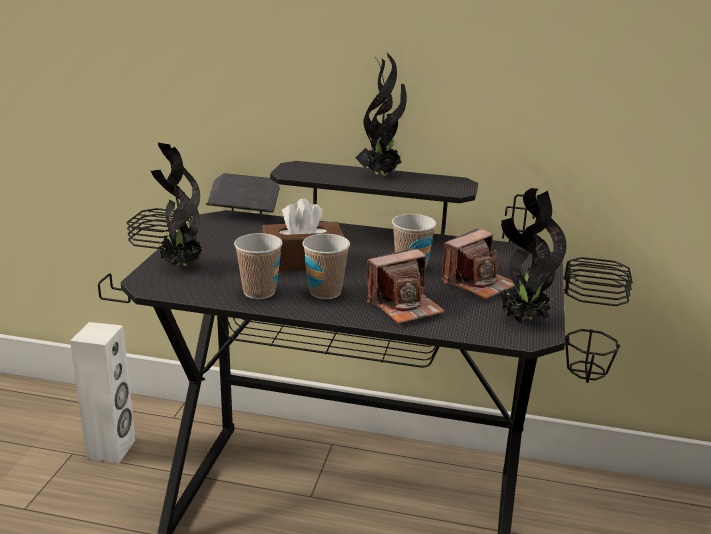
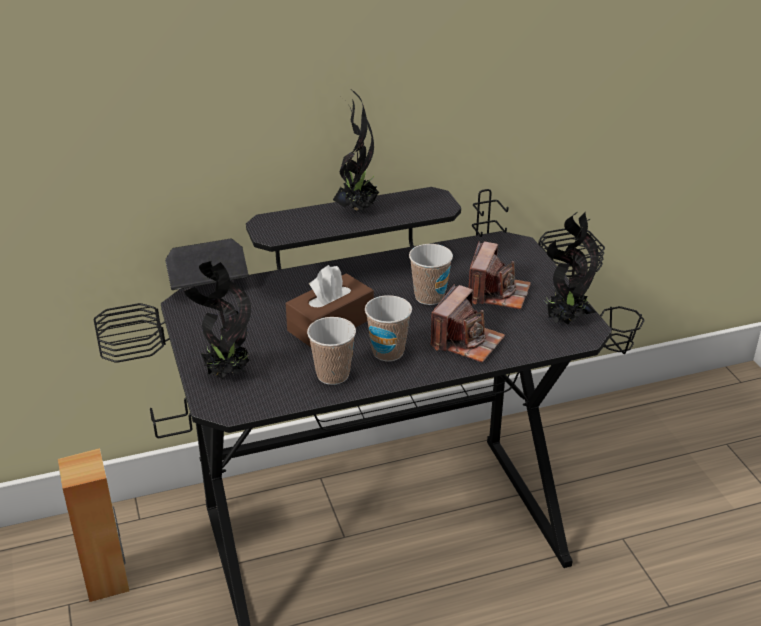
camera: 30 degrees left, 10 degrees up
(112, 449) = (107, 580): white speaker -> brown speaker

